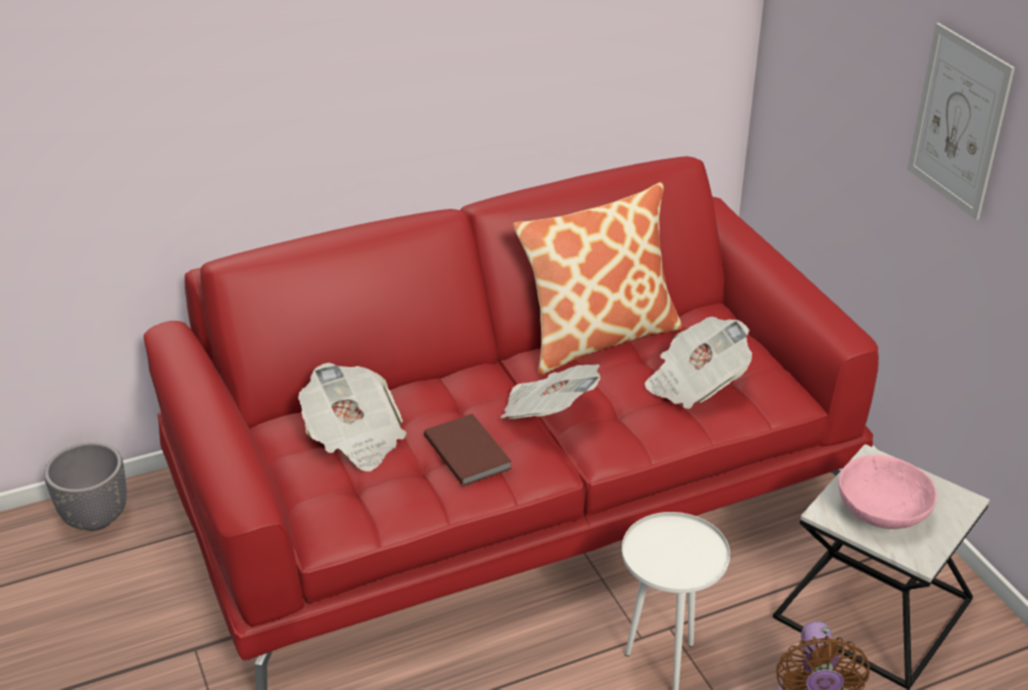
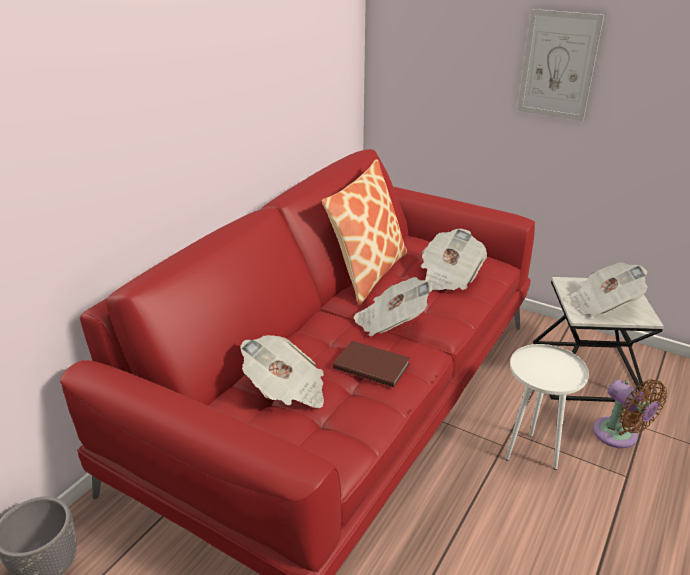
camera: 35 degrees left, 5 degrees down
(881, 512) = (602, 304): pink bowl -> newspaper

